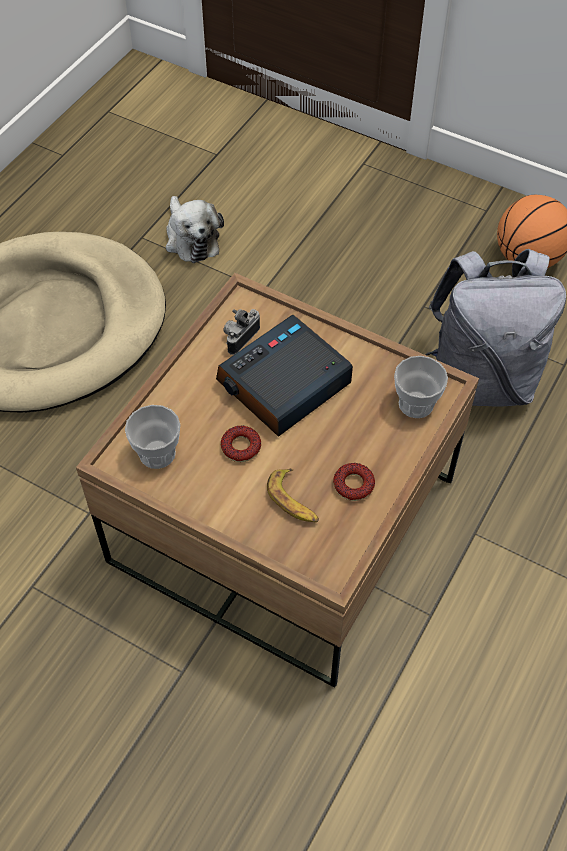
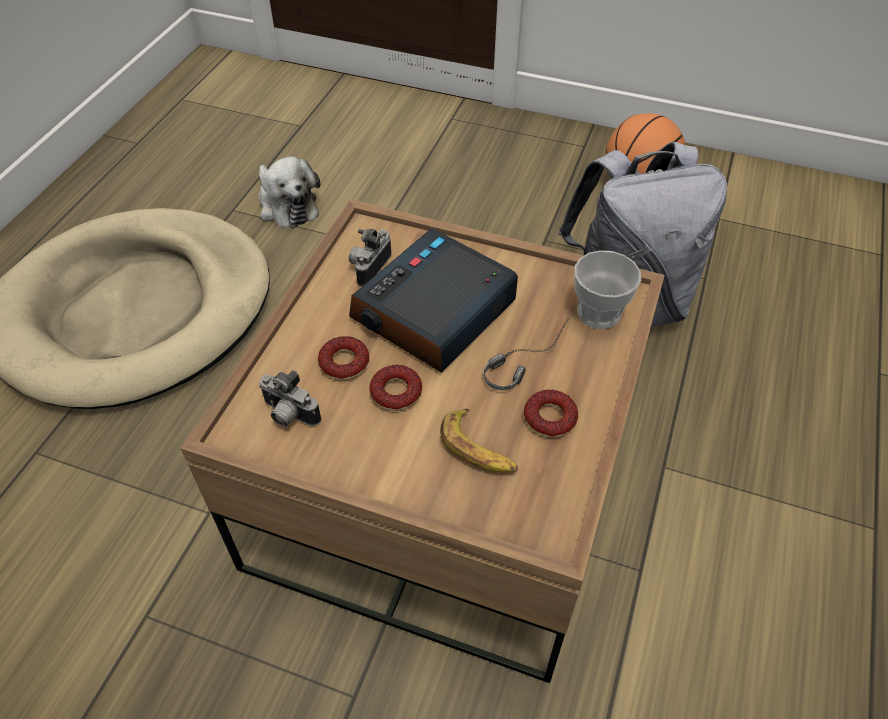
camera: 10 degrees left, 5 degrees down
(157, 453) = (288, 415): cup -> camera
(206, 417) = (344, 363): none -> donut
(345, 433) = (523, 358): none -> headphones

